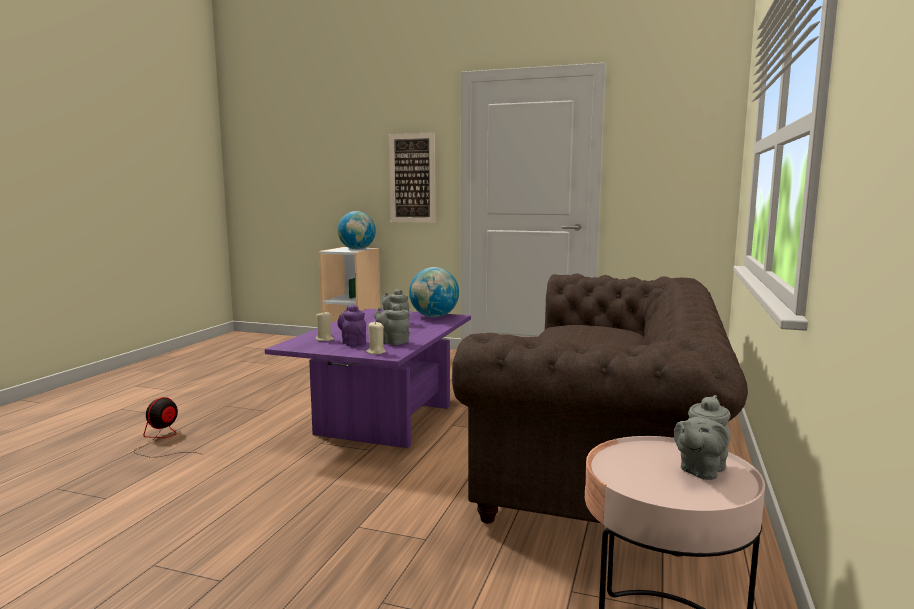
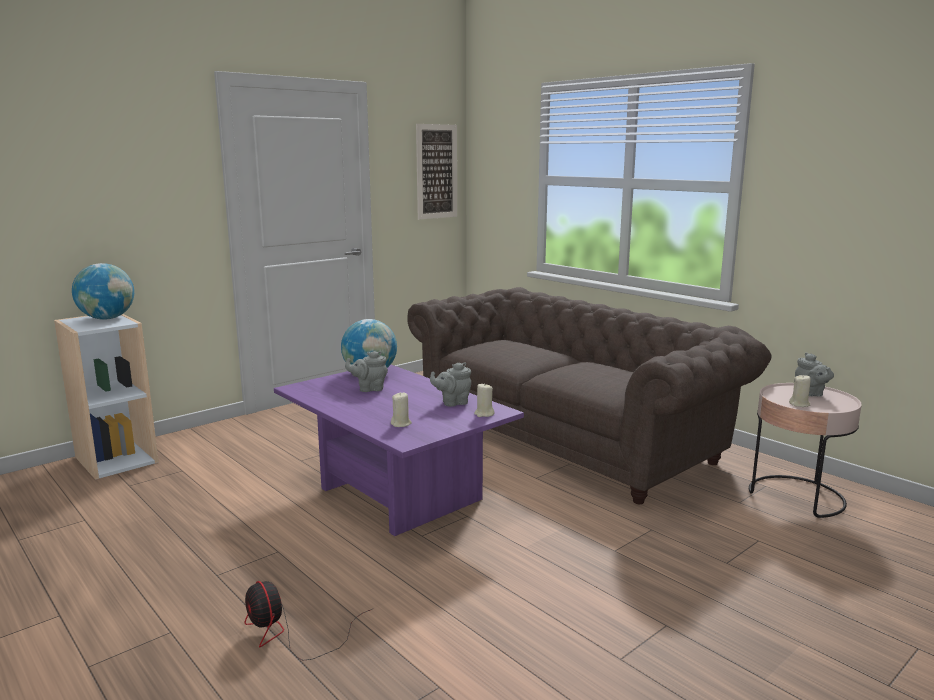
camera: 60 degrees left, 5 degrees up
(353, 343) = (434, 416): purple teapot -> none
(412, 178) = (160, 209): picture -> picture (436, 171)
(625, 466) = (799, 404): none -> beige candle

